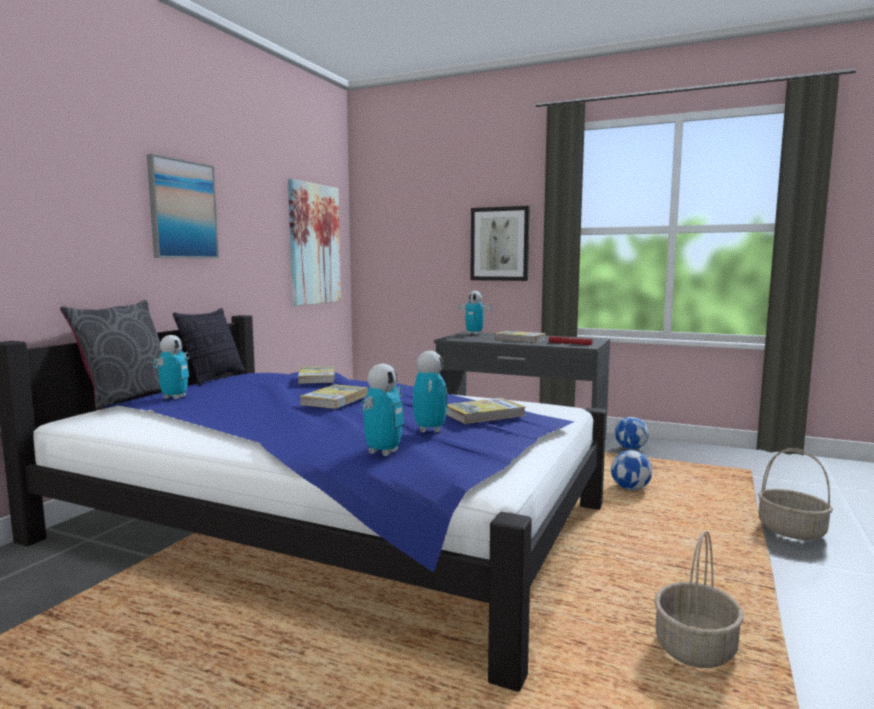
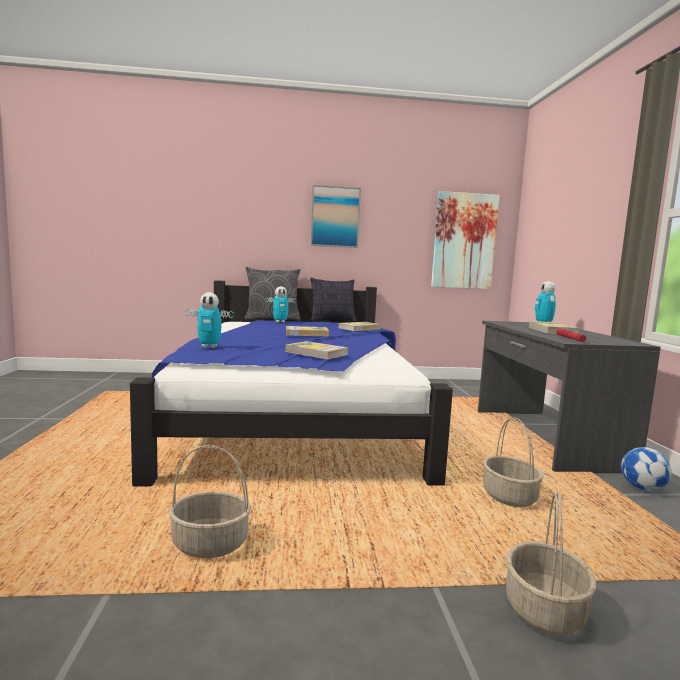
camera: 60 degrees right, 0 degrees up
(430, 429) = (262, 348): toy robot -> none
(500, 244) = (603, 234): picture -> none
(630, 489) = (510, 497): football -> basket

